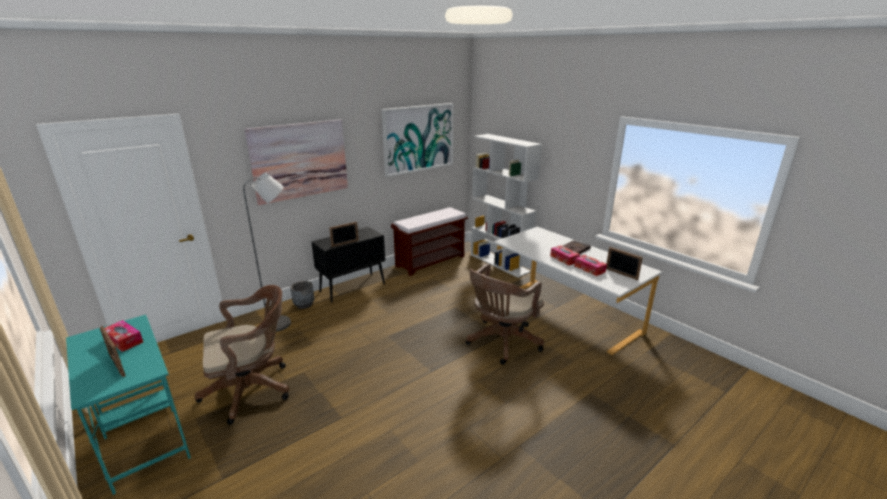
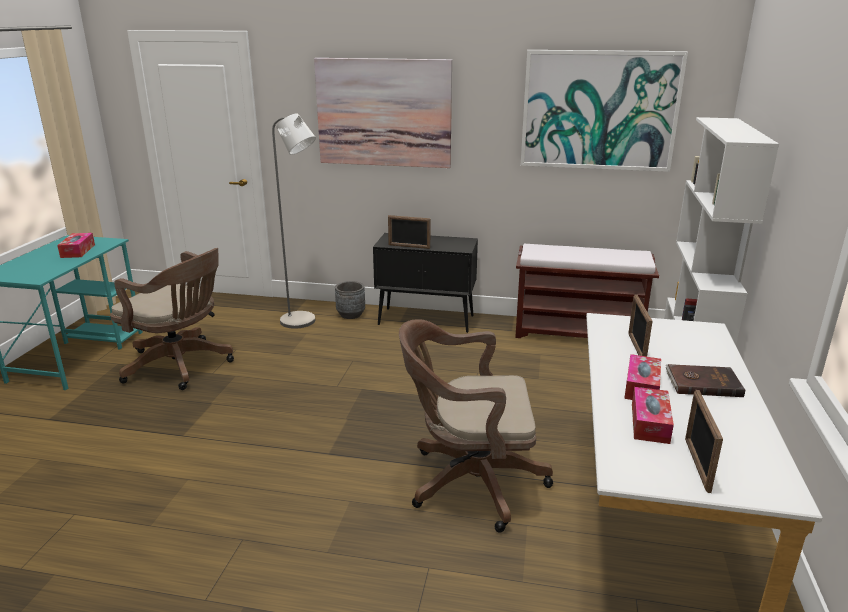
camera: 50 degrees right, 0 degrees up
(117, 365) = (38, 265): picture frame -> picture frame (636, 348)

